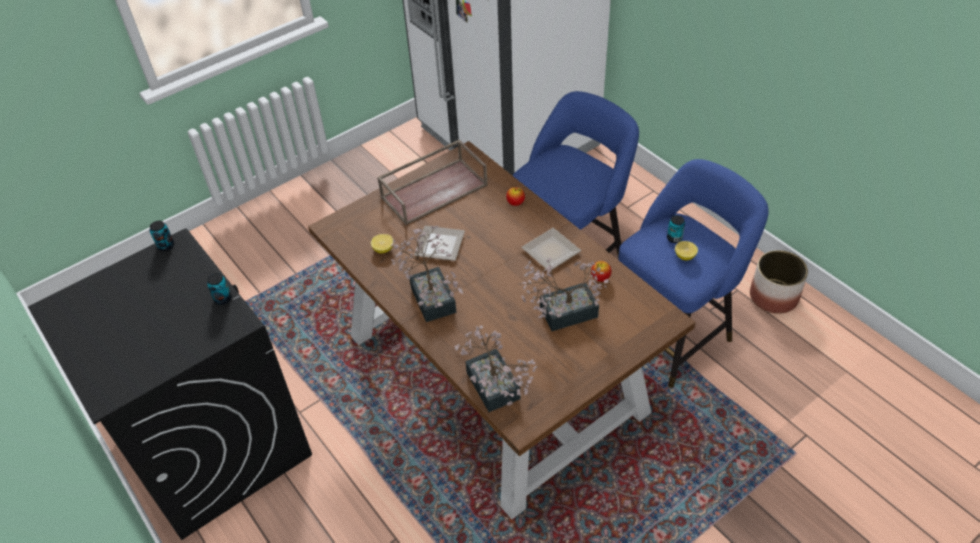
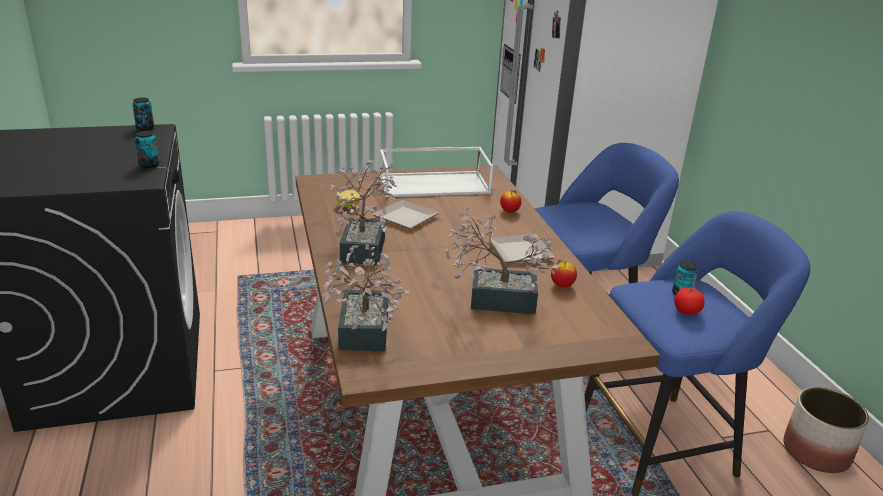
camera: 20 degrees right, 20 degrees down
(434, 190) = (435, 184): brown tray -> white tray
(684, 256) = (686, 311): lemon -> tomato

